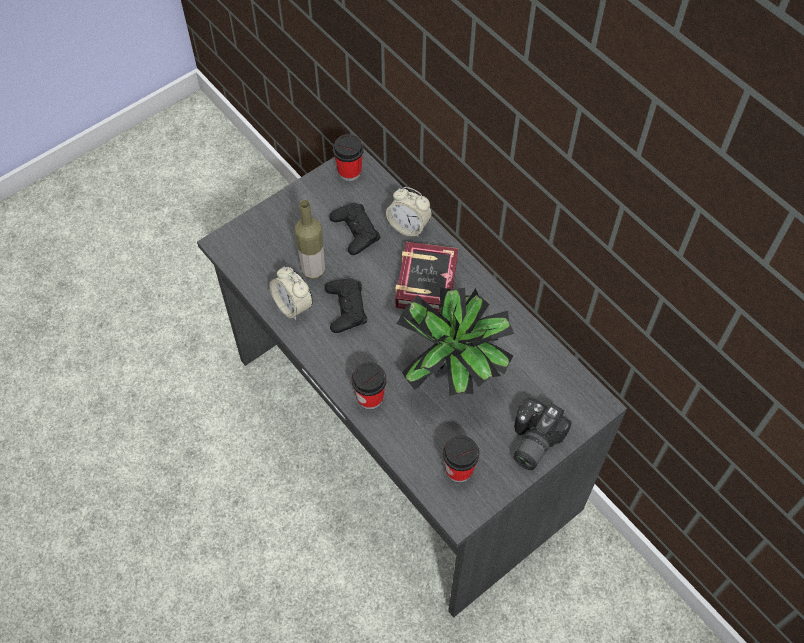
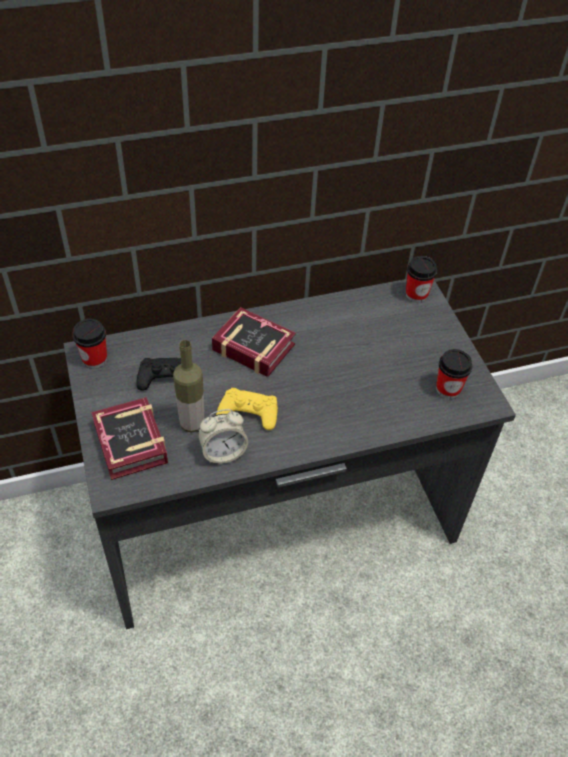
camera: 70 degrees left, 10 degrees down
(269, 237) = (129, 446): none -> book
(346, 308) = (249, 412): black game controller -> yellow game controller
(370, 397) = (353, 426): cup -> cup (416, 295)
(409, 226) = (186, 338): alarm clock -> none
(453, 375) = (357, 362): potted plant -> none
(531, 441) = (438, 336): camera -> none

